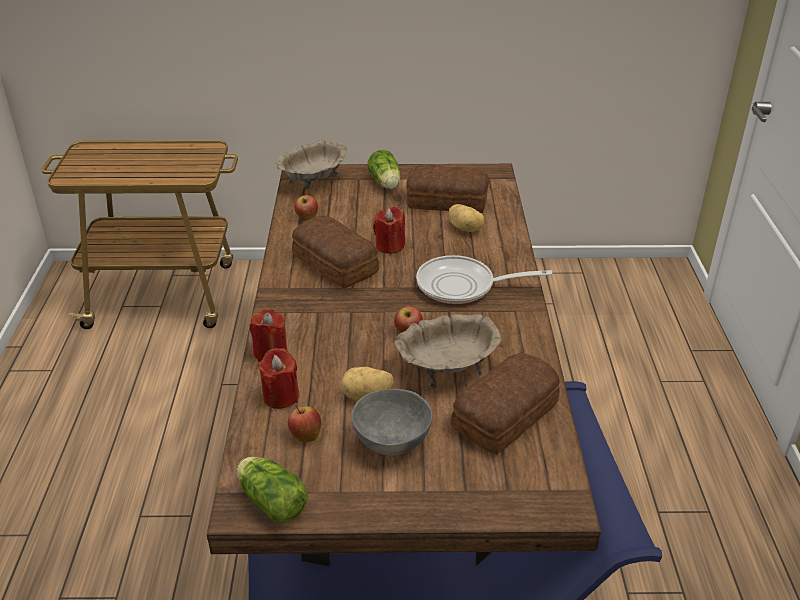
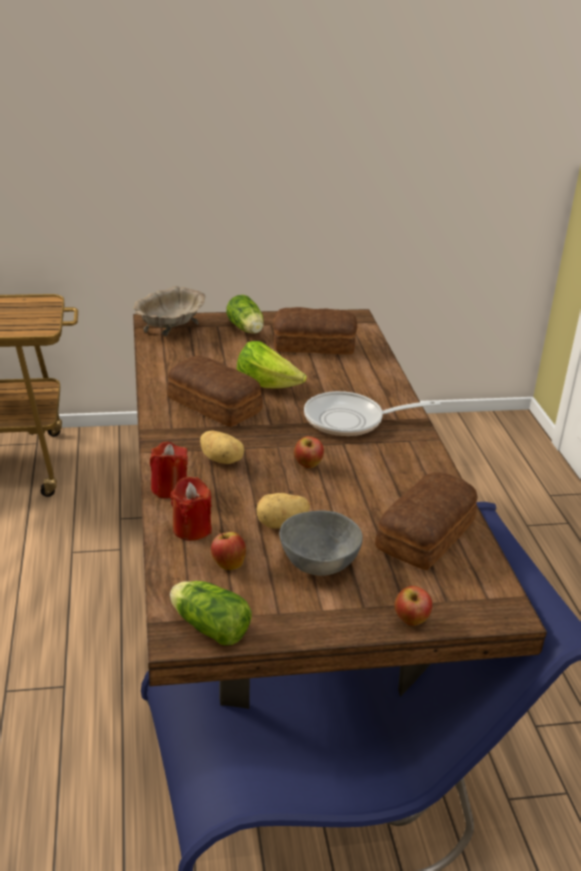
camera: 10 degrees left, 5 degrees down
(307, 219) = (173, 363): apple -> apple (411, 621)
(390, 246) = (266, 386): red candle -> lettuce
(447, 368) = (356, 495): beige bowl -> none
(466, 228) = (339, 368): potato -> potato (222, 460)

